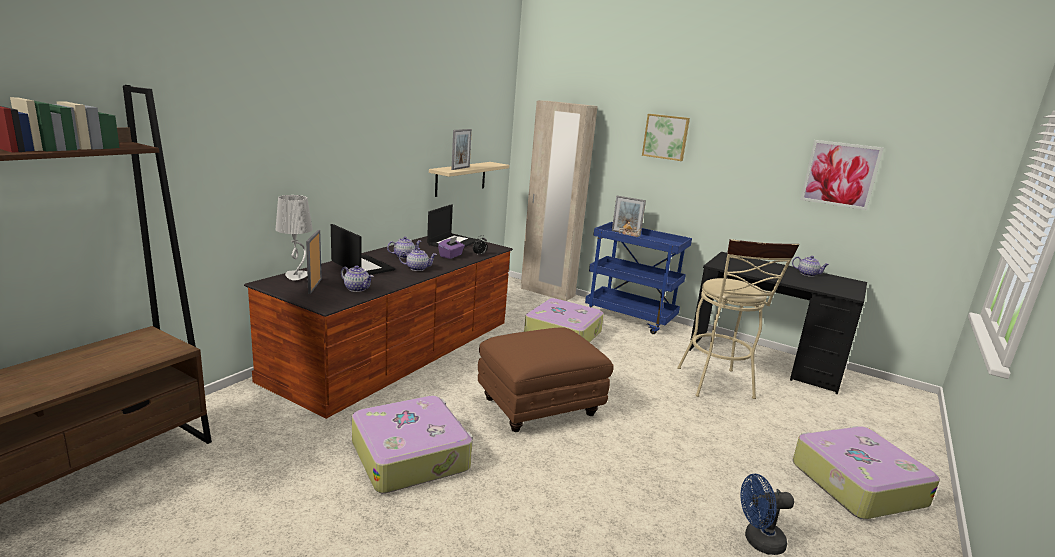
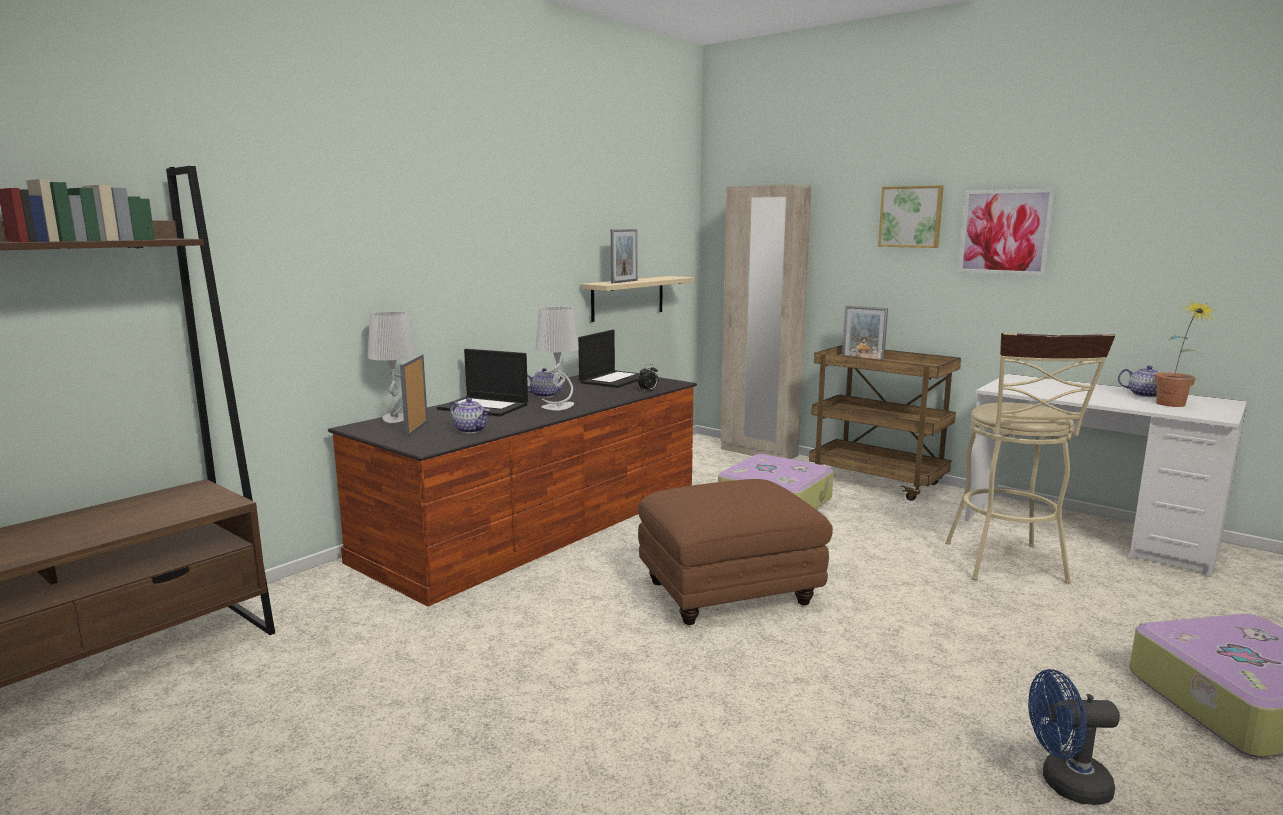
camera: 10 degrees right, 5 degrees down
(361, 266) = (484, 407): laptop -> laptop turned 150 degrees clockwise
(411, 455) = (535, 652): suitcase -> none
(417, 268) = (559, 407): teapot -> grey table lamp
(451, 256) = (608, 393): purple tissue box -> none
(630, 319) = (878, 482): blue cart -> brown cart
(764, 360) = (1088, 532): black desk -> white desk
(825, 284) = (1174, 406): none -> potted plant
(840, 174) = (1183, 240): picture -> picture (1005, 232)

